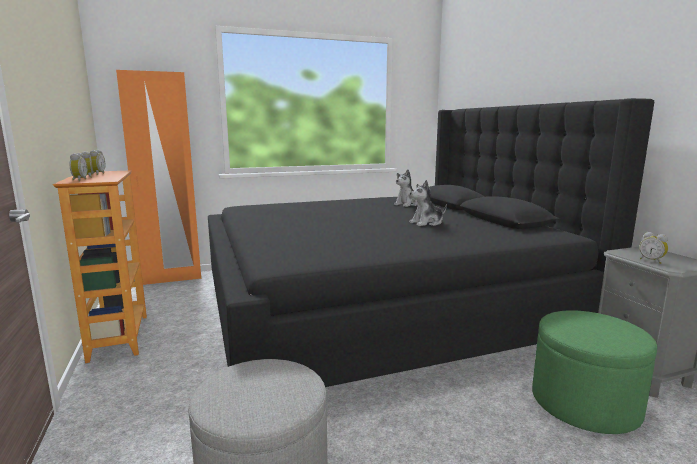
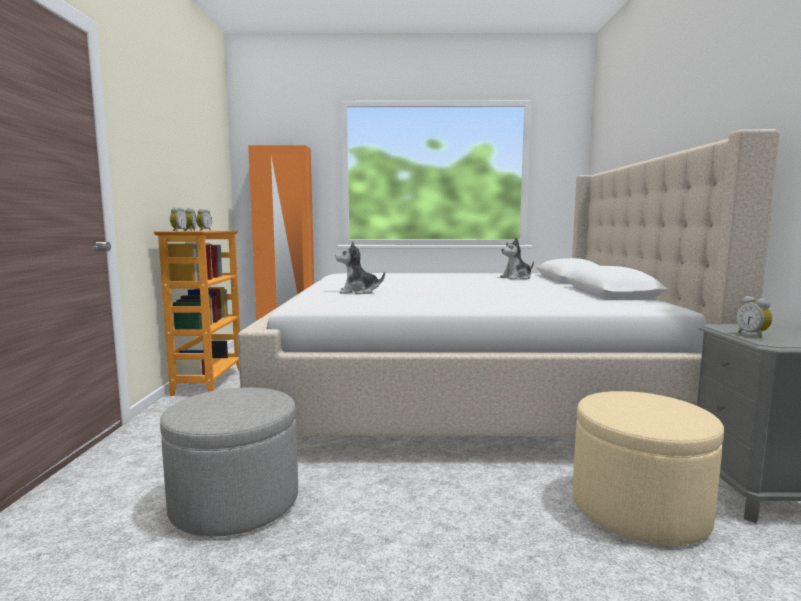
camera: 20 degrees right, 5 degrees down
(383, 311) = (468, 392): black bed -> beige bed
(427, 223) = (509, 290): plush toy -> plush toy (358, 292)
(584, 403) = (639, 509): green ottoman -> beige ottoman

